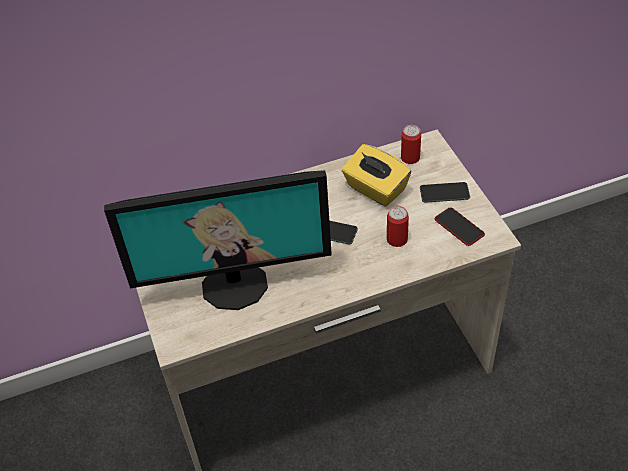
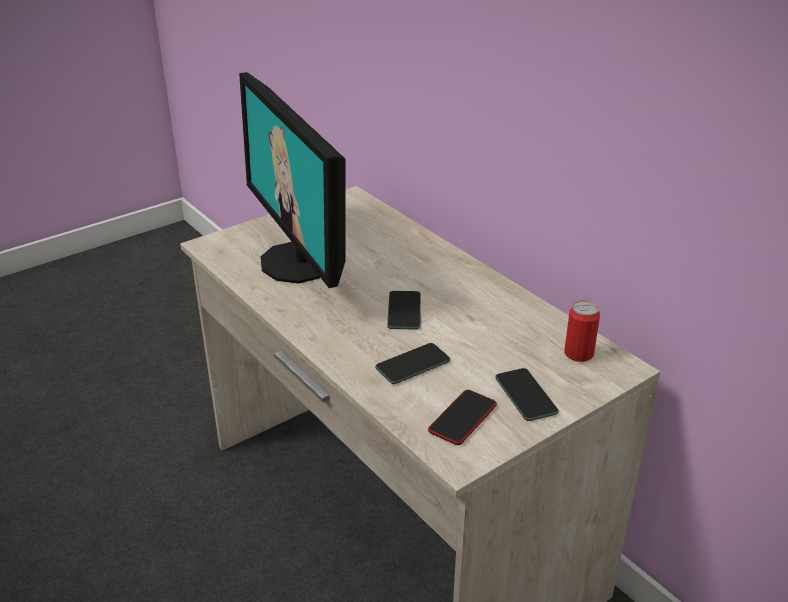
camera: 70 degrees right, 15 degrees down
(375, 189) = (497, 333): yellow tissue box -> none
(397, 239) = (413, 364): can -> phone

